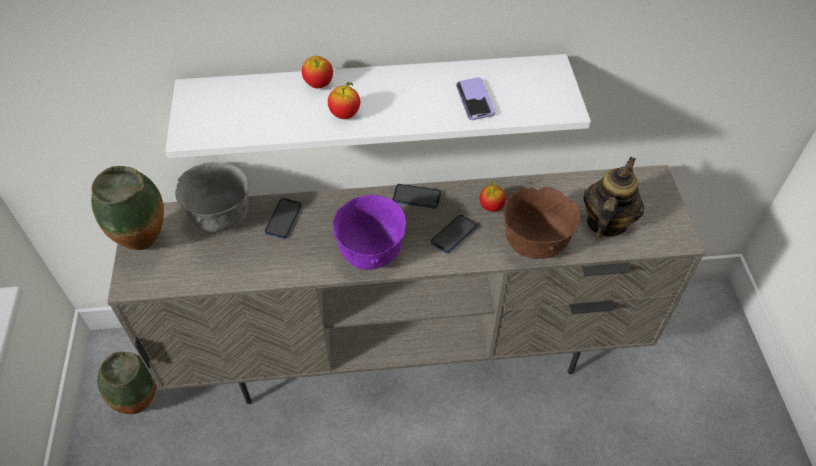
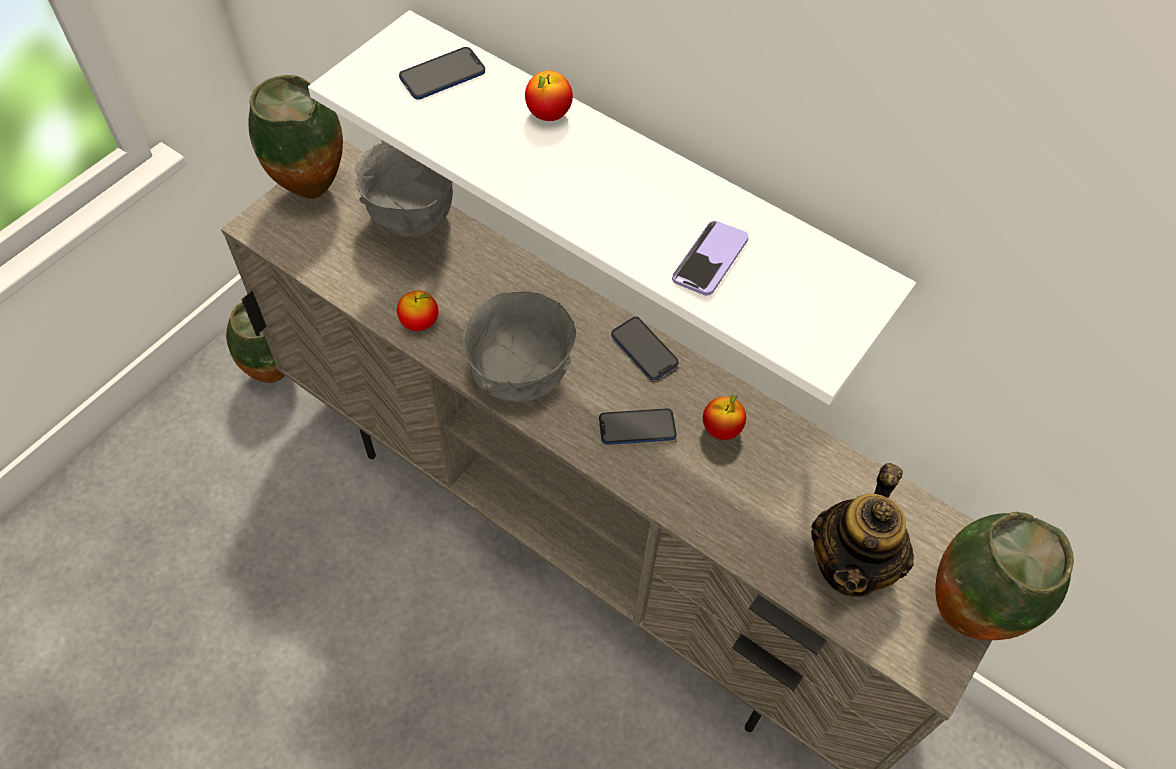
camera: 40 degrees right, 5 degrees up
(283, 219) = (471, 266): phone -> phone (442, 75)
(345, 114) = (534, 171): apple -> apple (420, 323)
(371, 253) = (520, 376): purple bowl -> grey bowl
(534, 244) = (724, 517): brown bowl -> none
(606, 222) = (851, 565): teapot -> teapot turned 135 degrees clockwise
(667, 207) = (965, 613): none -> vase

